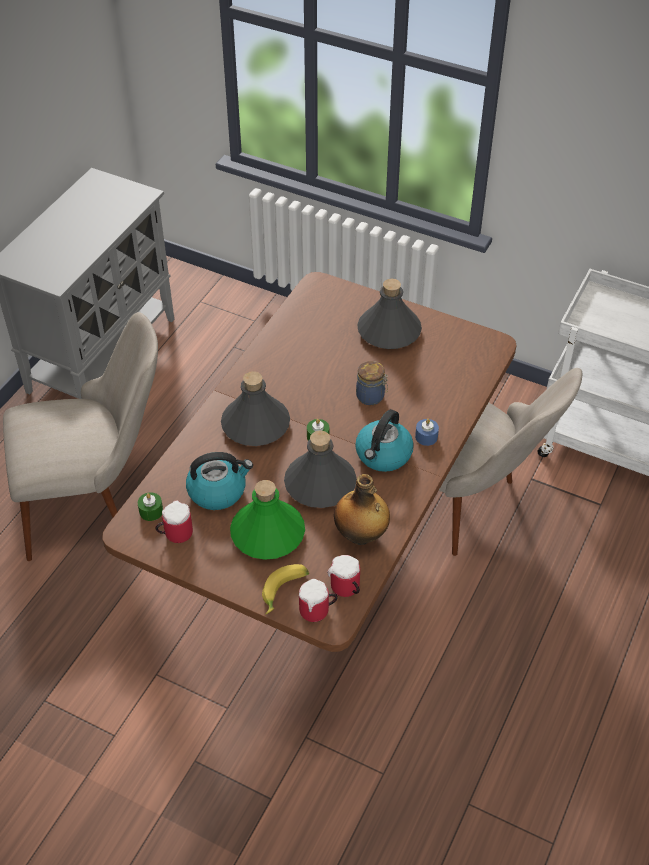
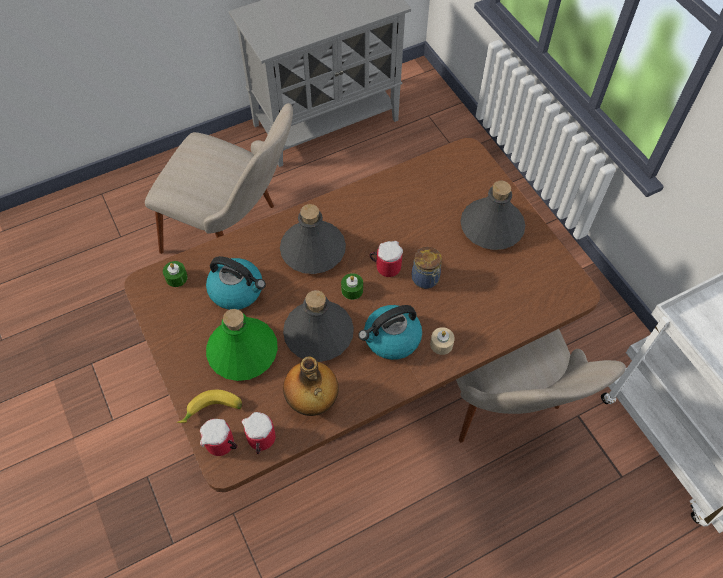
camera: 35 degrees right, 10 degrees up
(174, 533) = (177, 306): mug -> mug (385, 265)
(426, 437) = (441, 344): blue candle -> beige candle

